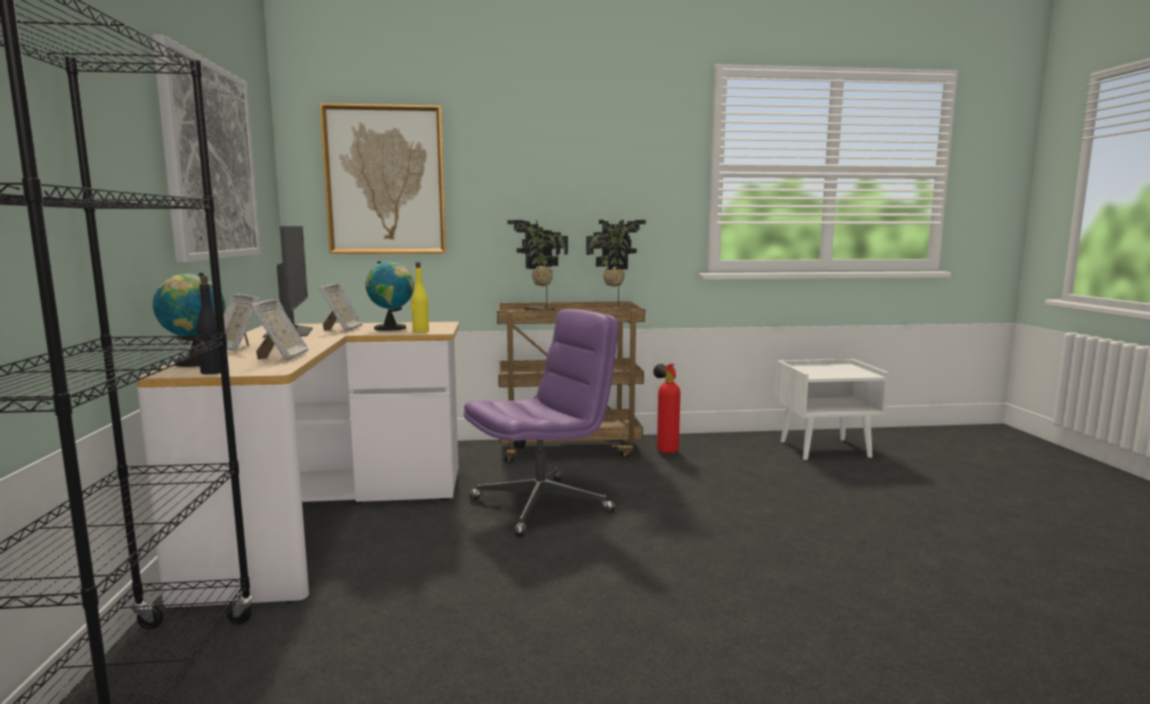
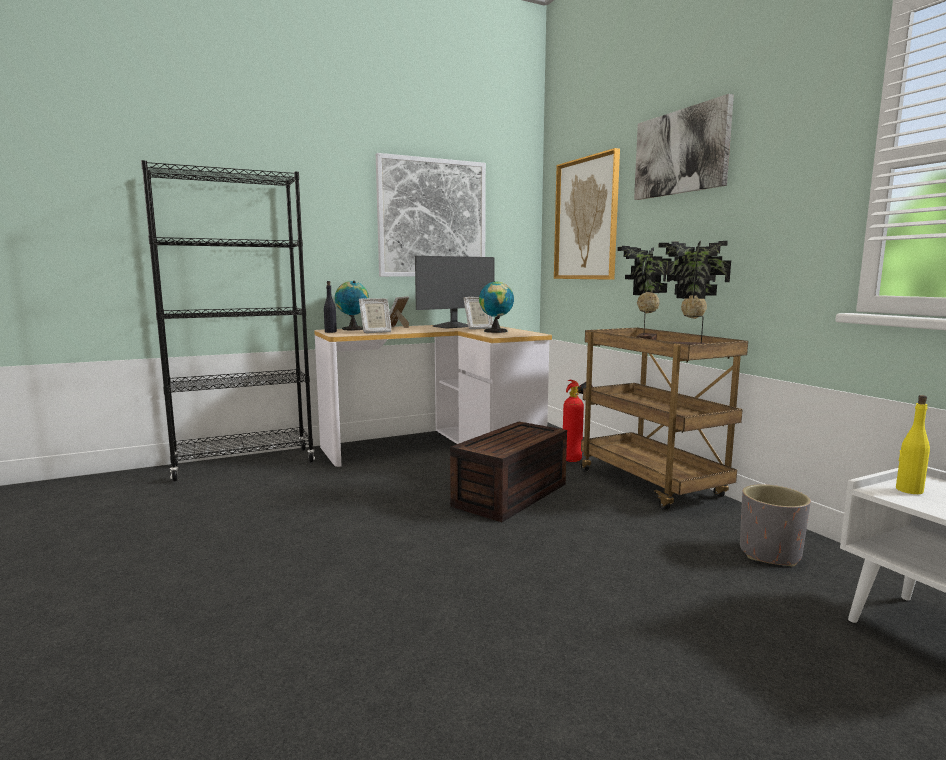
camera: 70 degrees right, 0 degrees up
(420, 331) = (490, 334): yellow bottle -> yellow bottle (908, 490)
(534, 129) = (681, 152): none -> picture
(542, 505) = (511, 496): purple office chair -> brown storage box
(665, 450) = (723, 525): fire extinguisher -> fire extinguisher (575, 460)
(717, 452) = (770, 554): none -> grey planter

